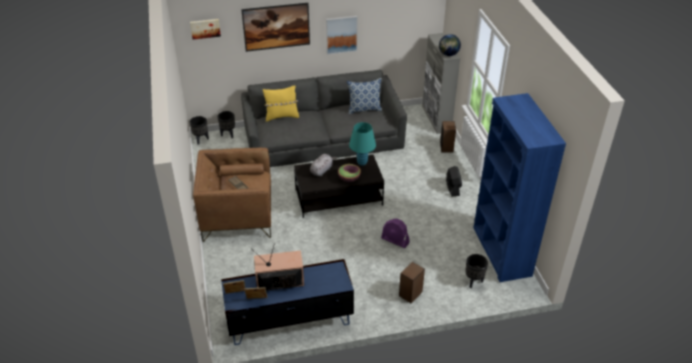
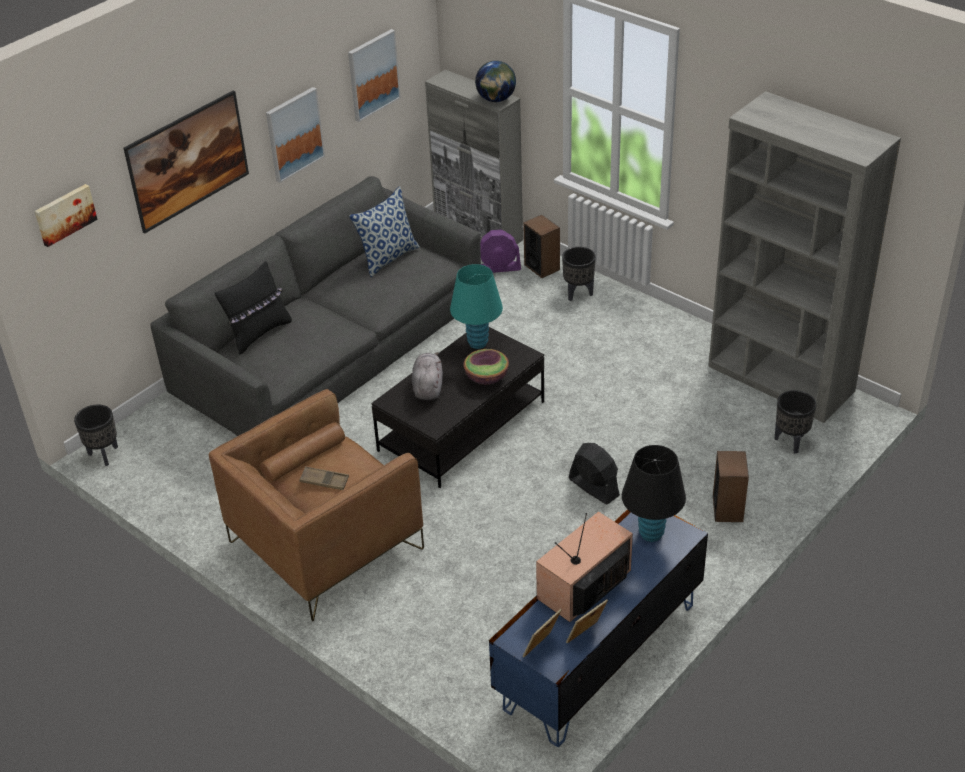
camera: 35 degrees left, 0 degrees up
(228, 134) = (147, 421): black planter -> black planter (578, 293)
(282, 116) = (258, 333): yellow pillow -> black pillow
(329, 276) = (651, 534): none -> black table lamp
(395, 240) = (621, 444): purple fan -> purple fan (498, 268)
(396, 21) = (373, 74): none -> picture
(452, 188) = (617, 323): black fan -> black fan (593, 487)
(501, 251) = (780, 379): blue bookcase -> grey bookcase

